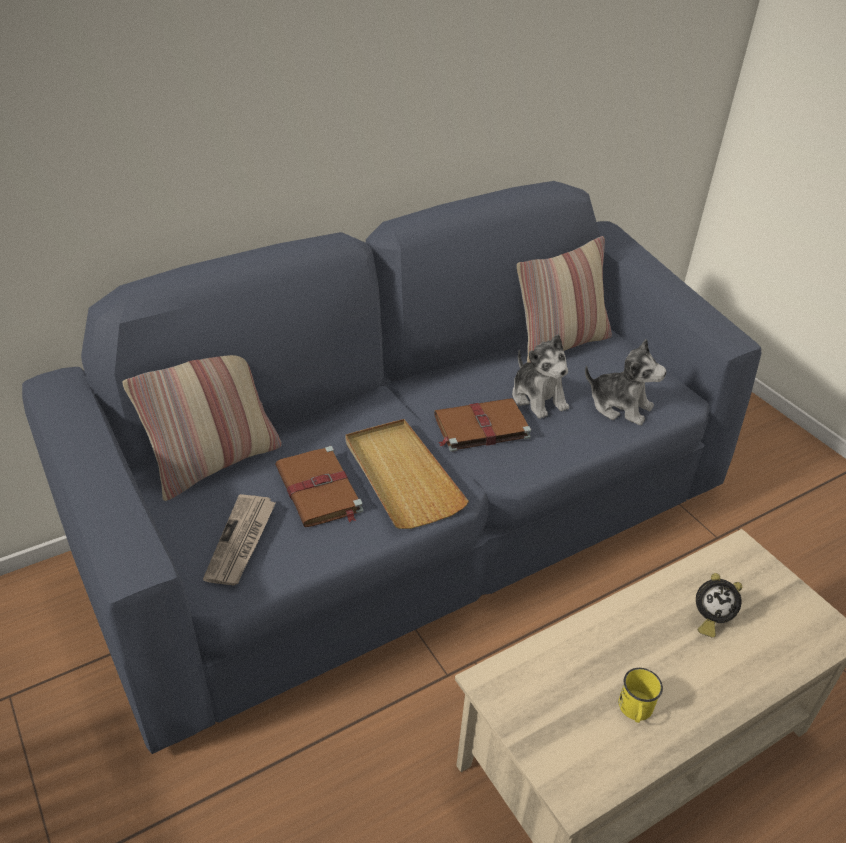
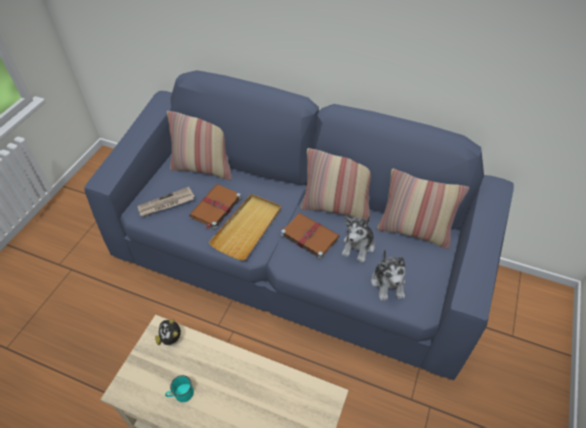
camera: 55 degrees right, 10 degrees up
(455, 380) = (336, 208): none -> pillow
(635, 711) = (181, 394): yellow mug -> turquoise mug
(709, 619) = (264, 401): alarm clock -> alarm clock (170, 338)

